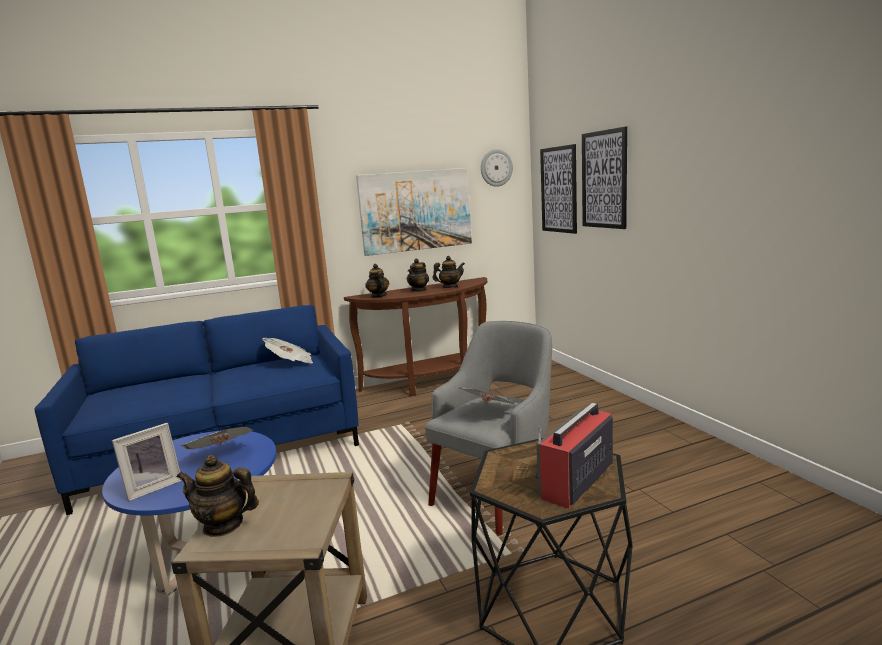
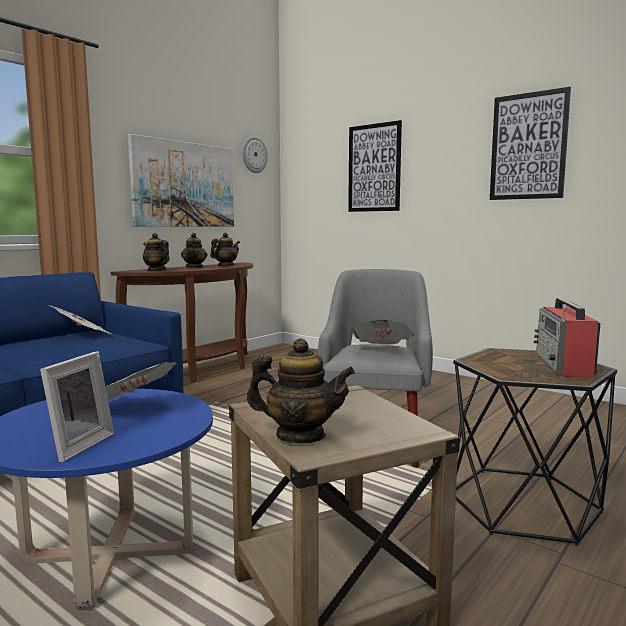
camera: 30 degrees left, 5 degrees down
(223, 525) = (300, 436): teapot -> teapot turned 150 degrees counterclockwise
(559, 190) = (318, 180): picture -> picture (528, 146)

